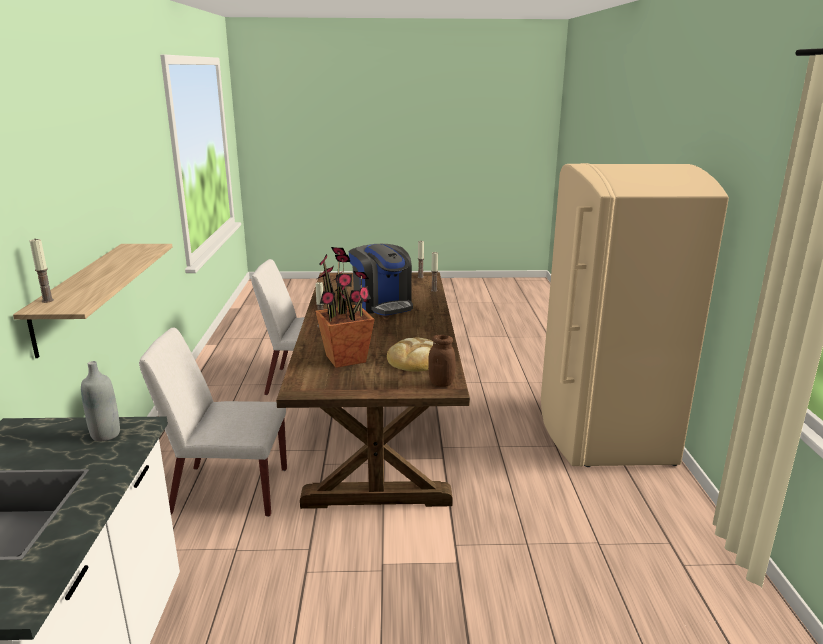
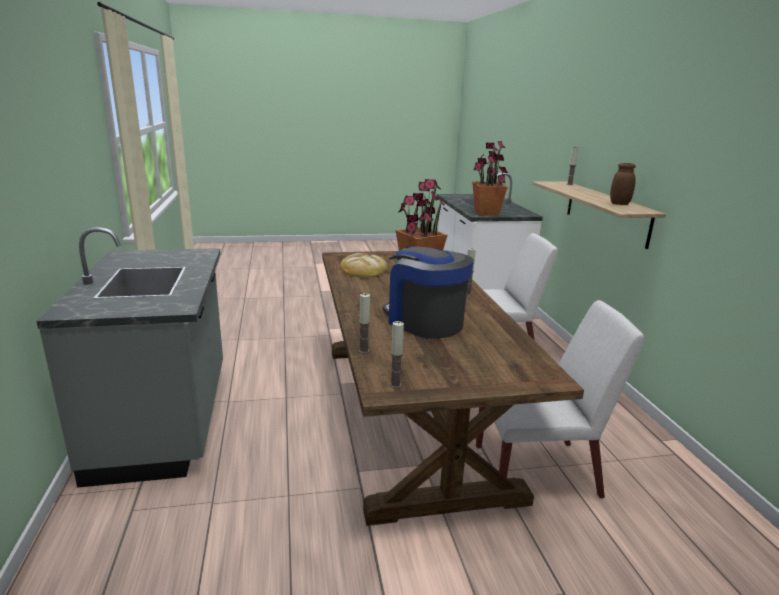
camera: 170 degrees right, 0 degrees up
(105, 434) = (486, 213): grey bottle -> potted plant
(441, 383) = (341, 257): brown jar -> brown jar (619, 204)
(602, 432) = (166, 420): beige fridge -> grey counter

